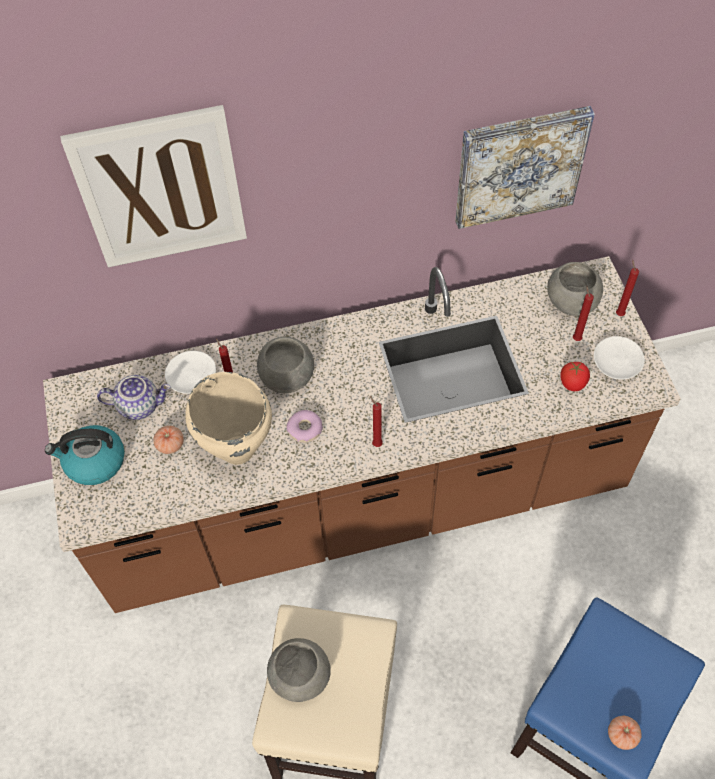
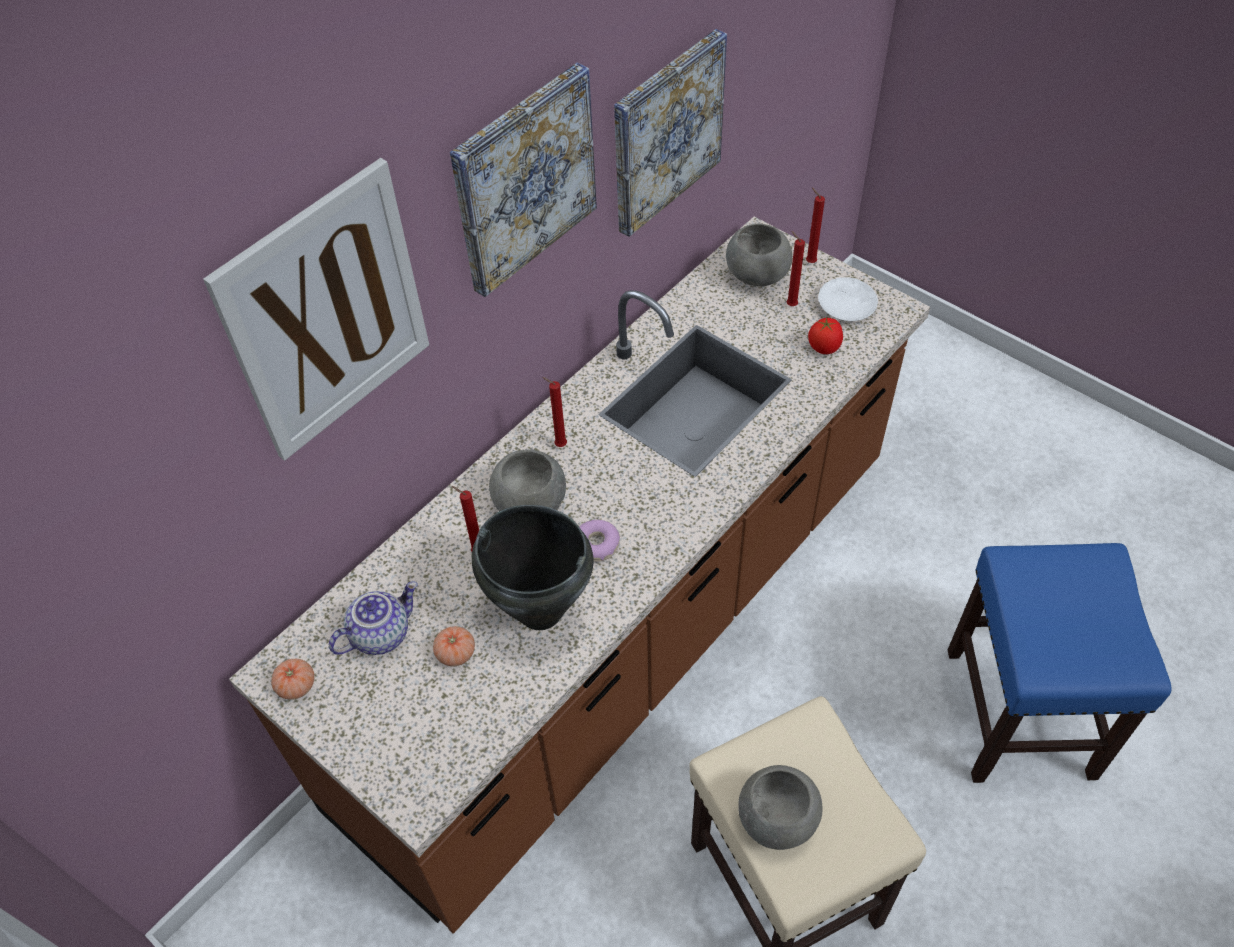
camera: 35 degrees left, 5 degrees down
(94, 462) = (377, 729): kettle -> none
(192, 376) = (418, 565): white plate -> none
(238, 449) = (540, 610): beige cooking pot -> black cooking pot
(359, 157) = (524, 179): none -> picture
(376, 443) = (684, 514): red candle -> red candle (559, 445)
(622, 735) = (1117, 655): tomato -> tomato (296, 685)

